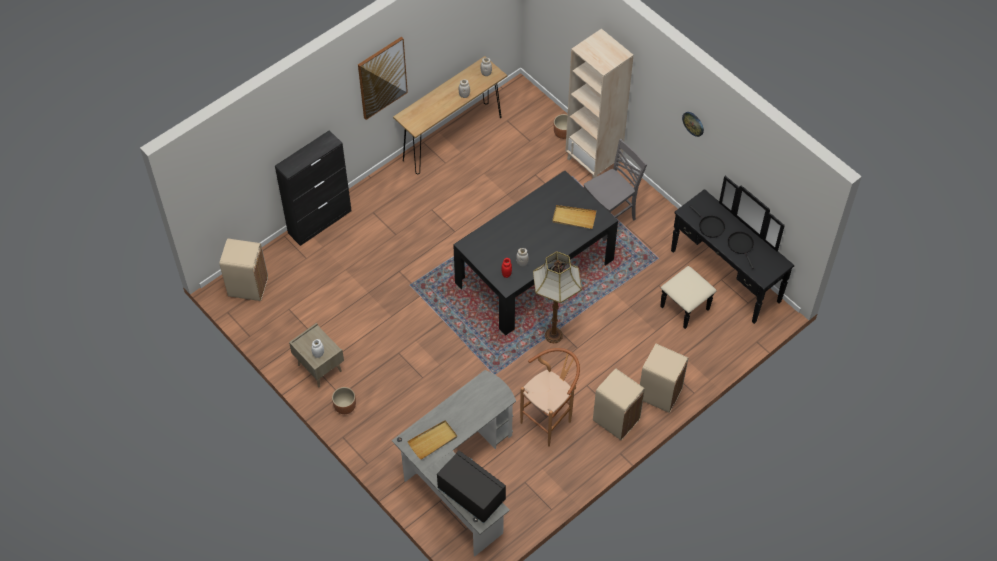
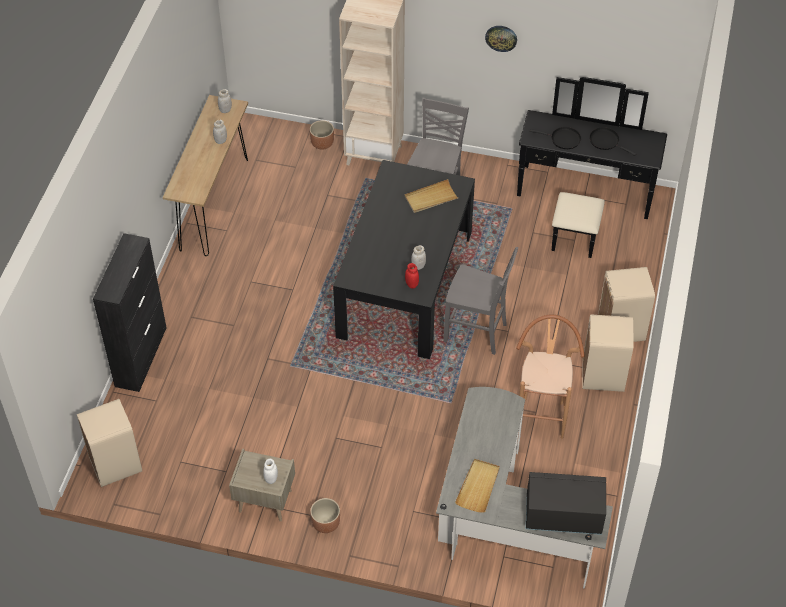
camera: 35 degrees left, 5 degrees down
(382, 77) = (147, 149): picture -> none
(554, 336) = (476, 333): floor lamp -> grey chair

